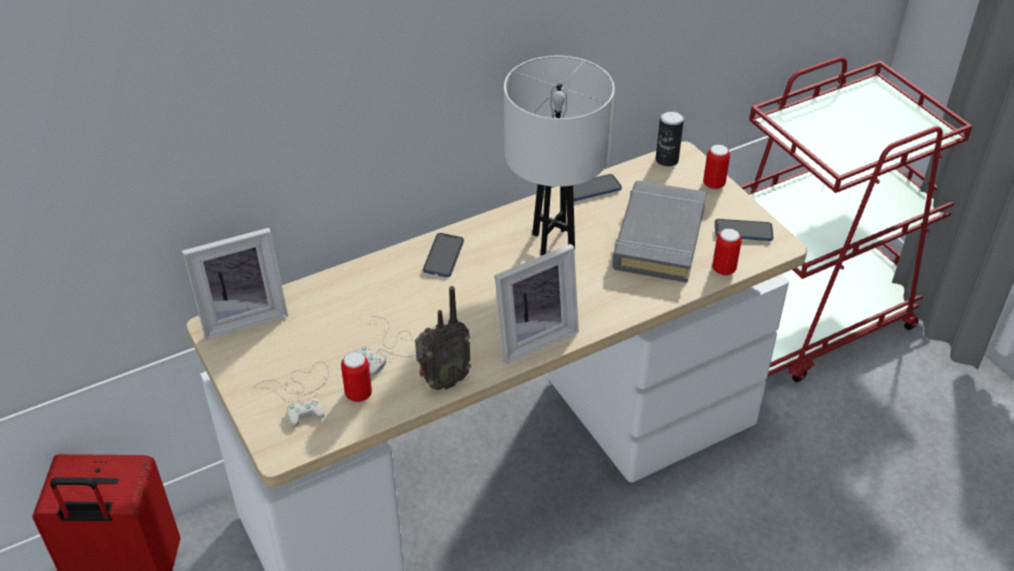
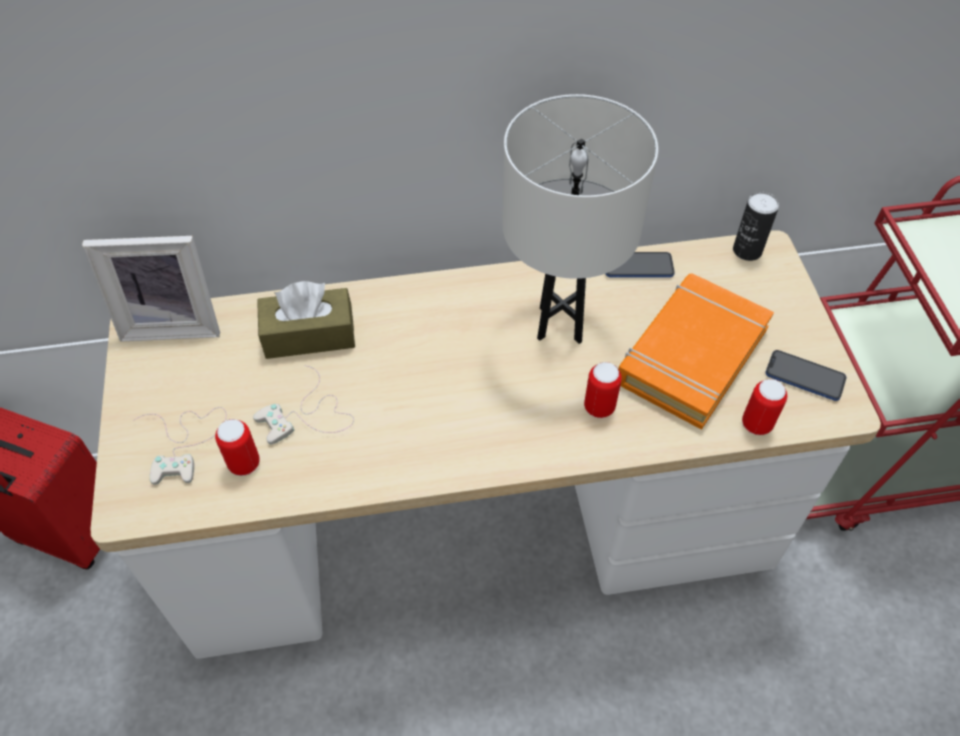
camera: 20 degrees right, 10 degrees up
(361, 296) = (309, 335): none -> brown tissue box
(442, 381) = (345, 476): radio -> none
(443, 256) = (424, 308): phone -> none
(532, 336) = (478, 448): picture frame -> none
(658, 238) = (691, 355): grey book -> orange book
(714, 184) = (793, 299): can -> can (599, 407)

